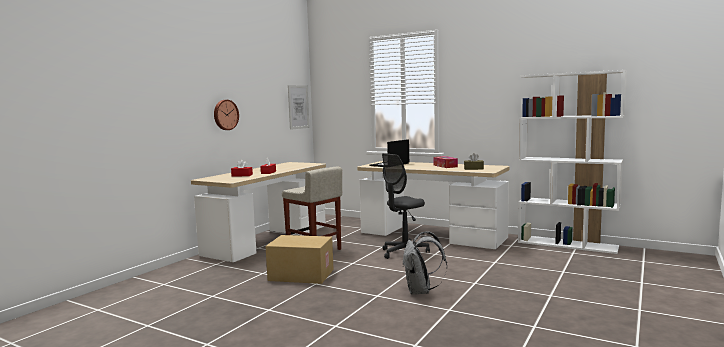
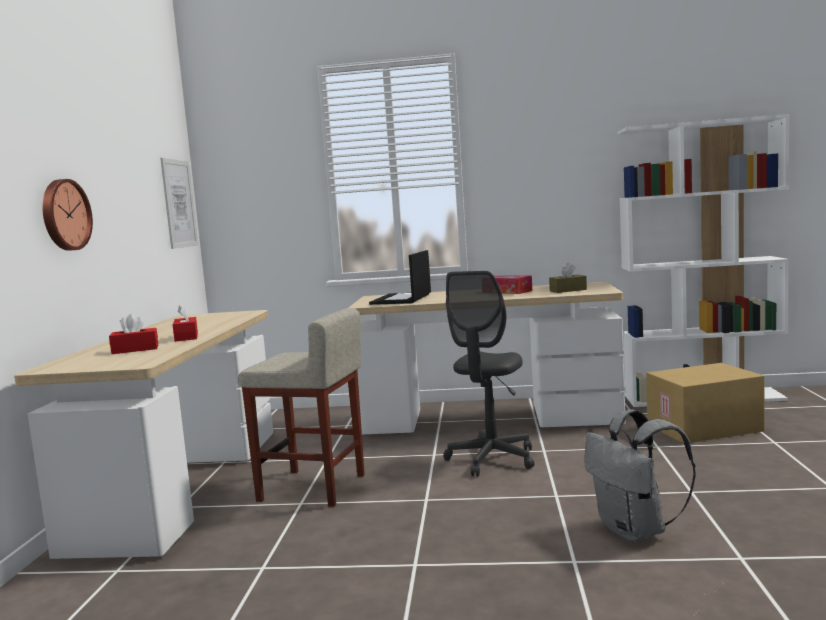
camera: 25 degrees left, 0 degrees up
(300, 275) = (356, 552): cardboard box -> cardboard box (704, 428)

